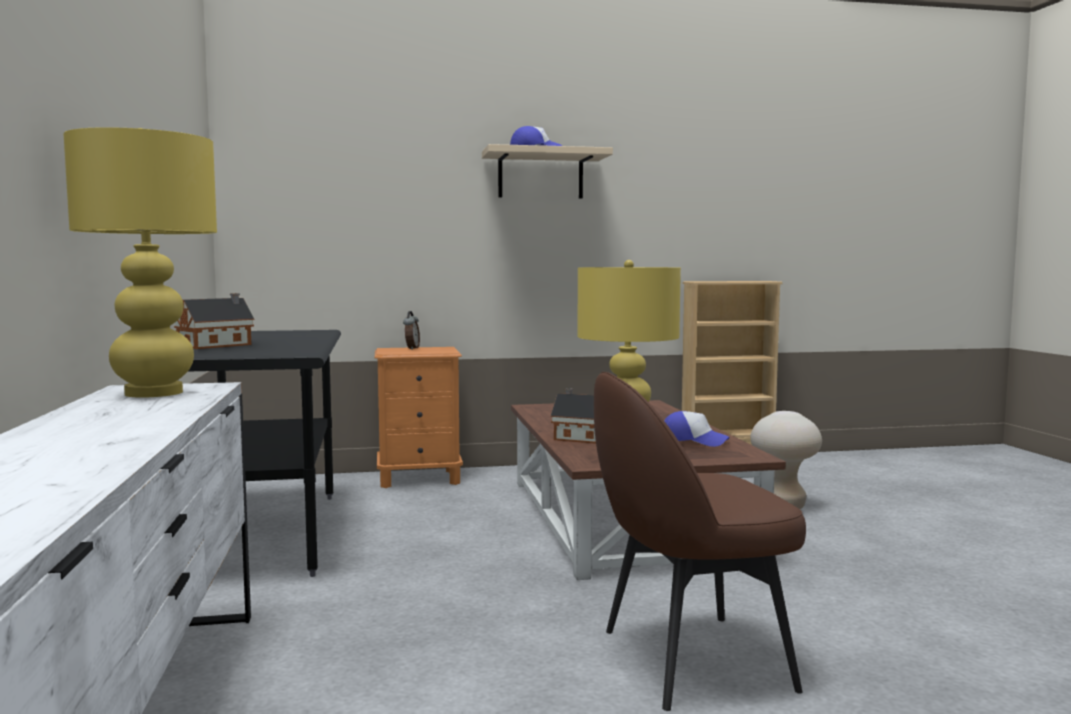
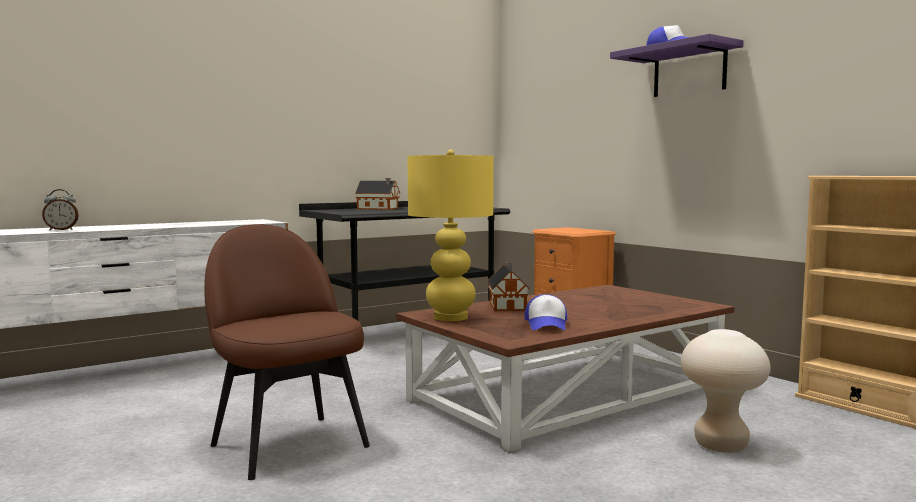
camera: 65 degrees right, 0 degrees up
(153, 393) = (239, 221): yellow table lamp -> none
(411, 349) = (576, 229): alarm clock -> alarm clock (61, 230)
(540, 175) = (689, 71): beige shelf -> purple shelf

